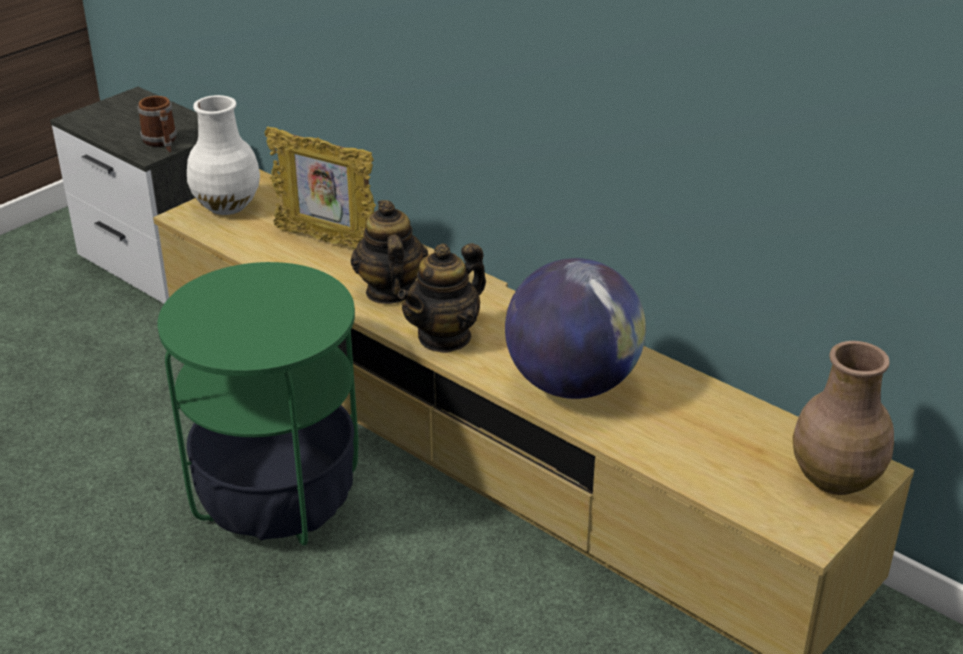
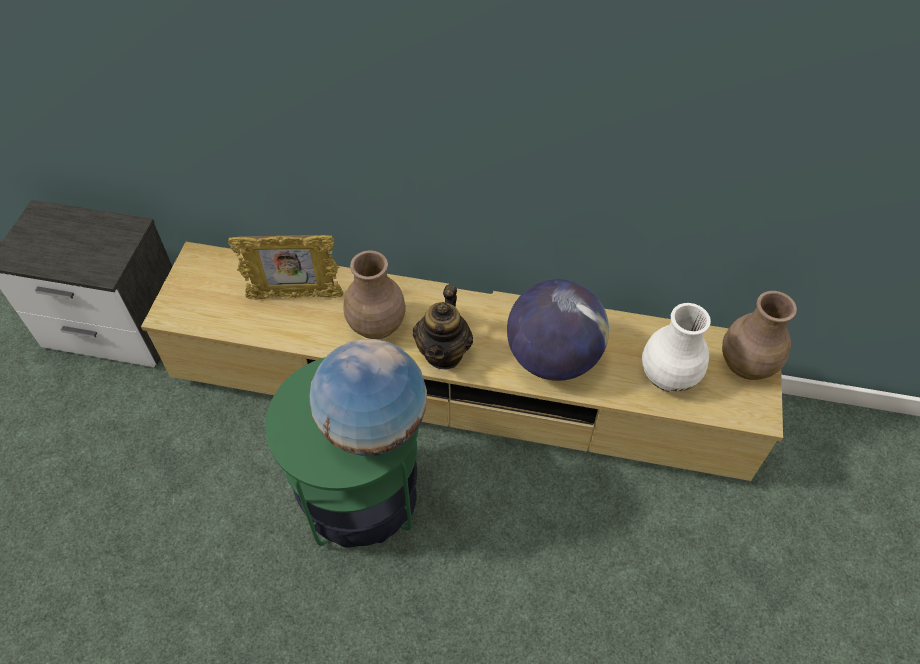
camera: 30 degrees left, 20 degrees up
(162, 143) = (106, 257): mug -> none
(228, 206) = (193, 291): white vase -> white vase (669, 376)
(280, 329) = (372, 426): none -> globe
(390, 291) = (376, 326): teapot -> brown vase

